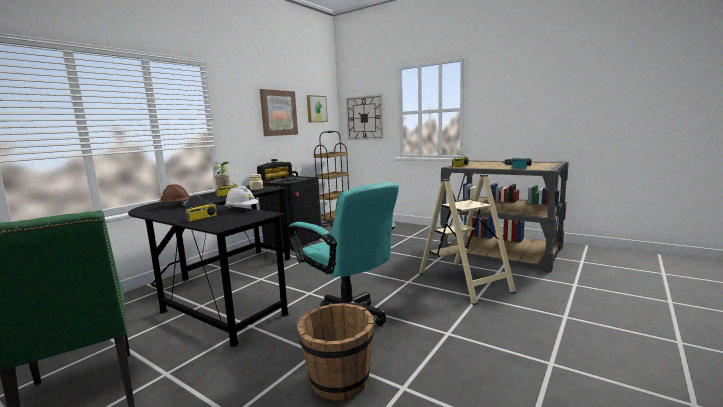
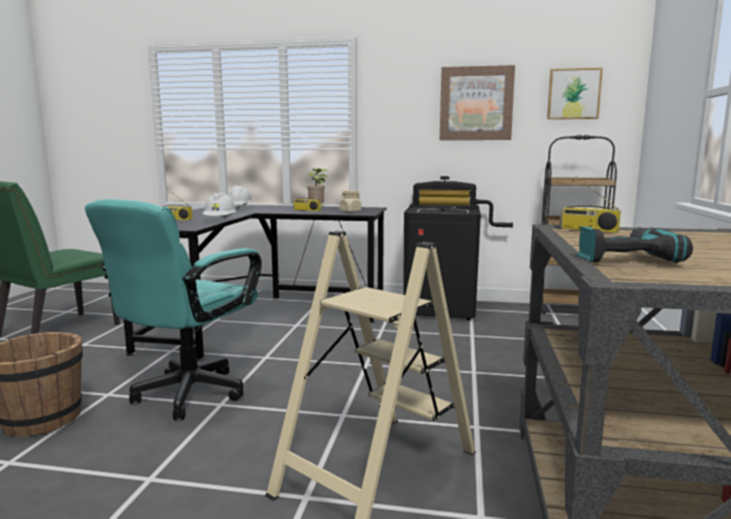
camera: 65 degrees right, 0 degrees up
(175, 205) = (239, 209): brown hard hat -> white hard hat
(364, 118) = (666, 109): wall clock -> none

